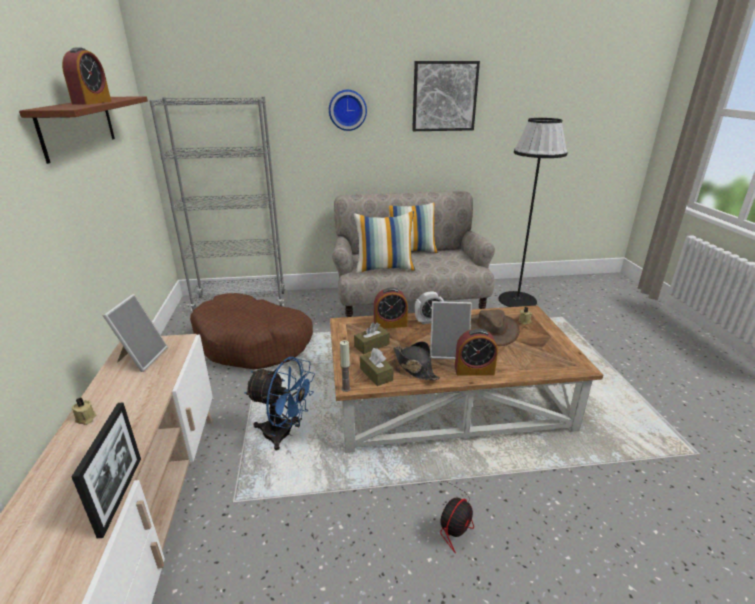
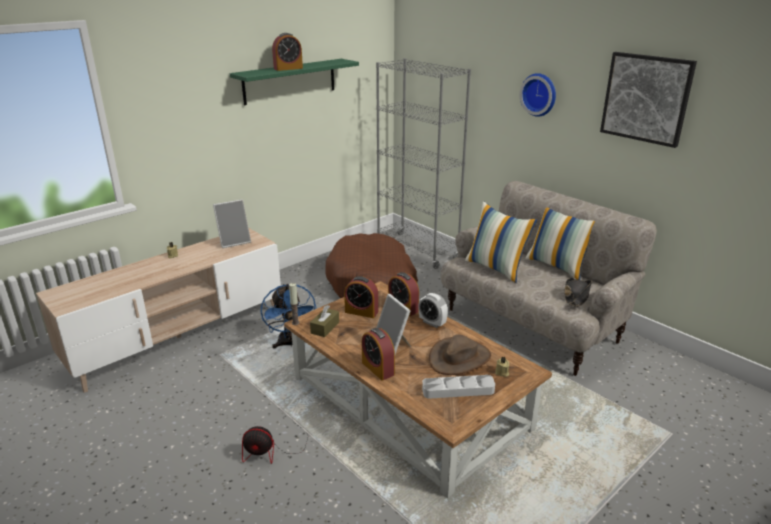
camera: 55 degrees right, 0 degrees up
(78, 126) = (290, 81): brown shelf -> green shelf
(121, 495) = (129, 290): picture frame -> none
(372, 345) = (361, 312): brown tissue box -> alarm clock
(414, 367) = (352, 340): black hat -> black hat (576, 296)
(517, 300) = (659, 388): black floor lamp -> none
(534, 346) = (458, 390): none -> grey tray

